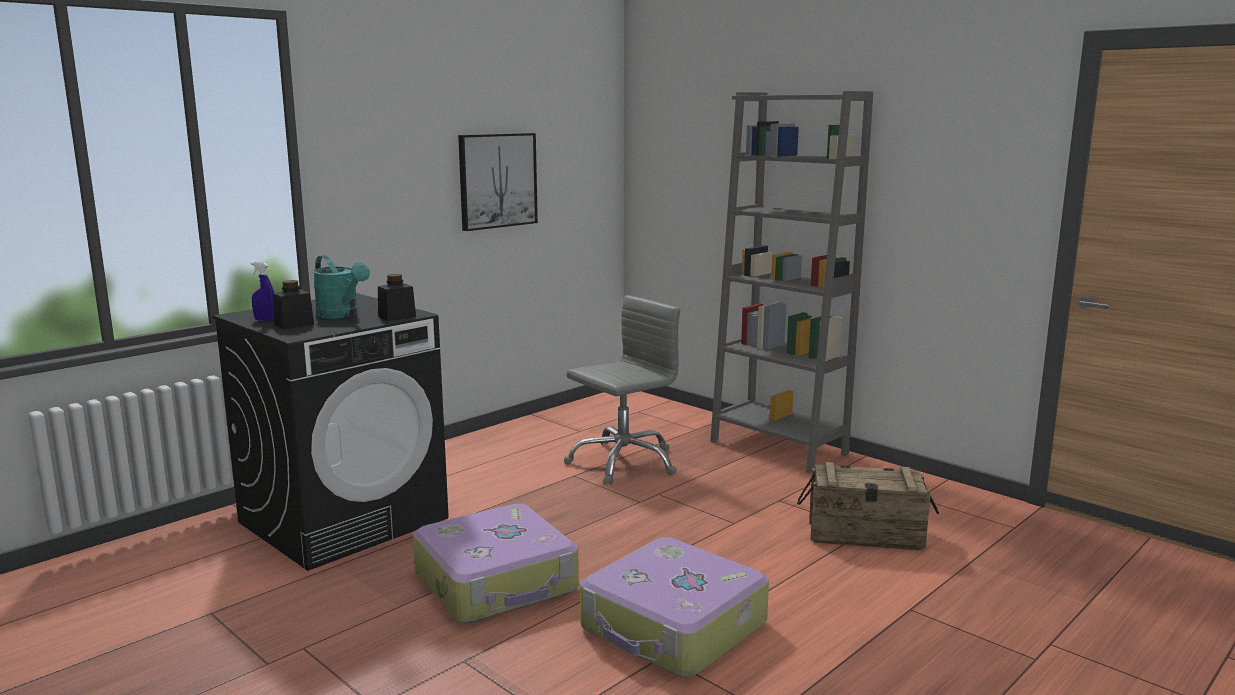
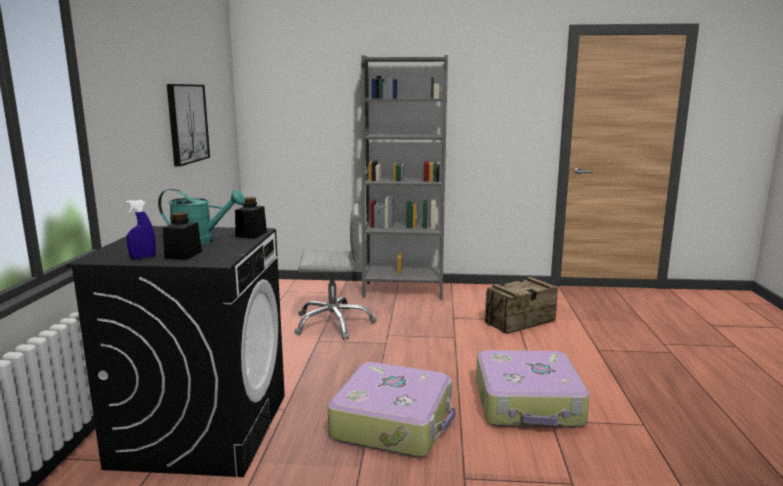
camera: 40 degrees left, 0 degrees up
(623, 462) = (333, 323): grey office chair -> grey office chair turned 75 degrees clockwise

